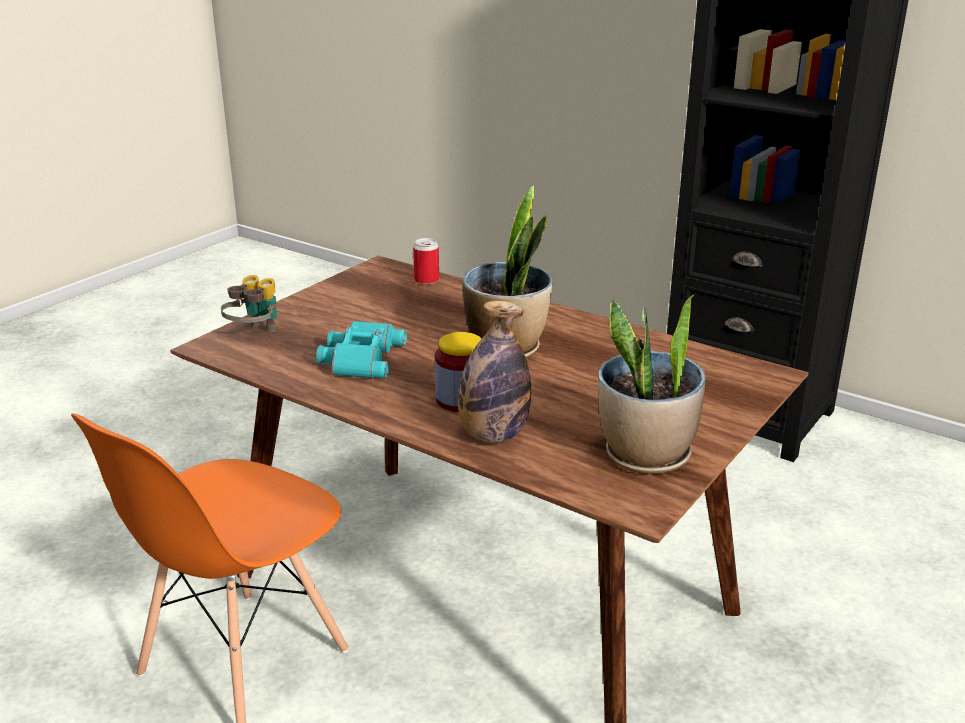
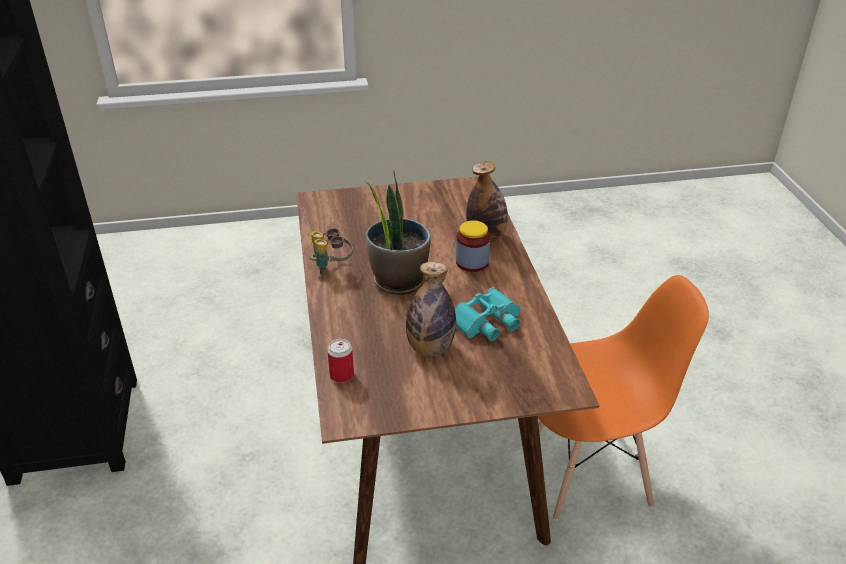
camera: 135 degrees left, 10 degrees up
(254, 334) = (528, 385): binoculars -> binoculars (332, 267)
(383, 320) = (430, 348): none -> bottle
(646, 456) = (440, 198): potted plant -> none

